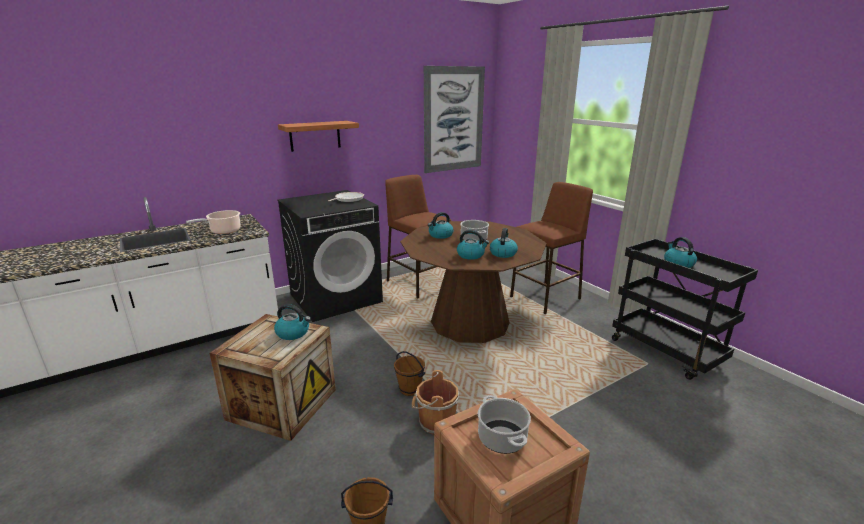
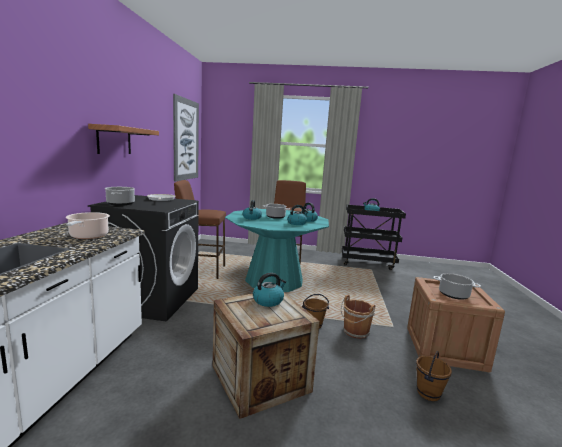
camera: 50 degrees left, 10 degrees down
(300, 201) = (120, 204): none -> cooking pot
(470, 322) = (274, 280): brown dining table -> turquoise dining table

